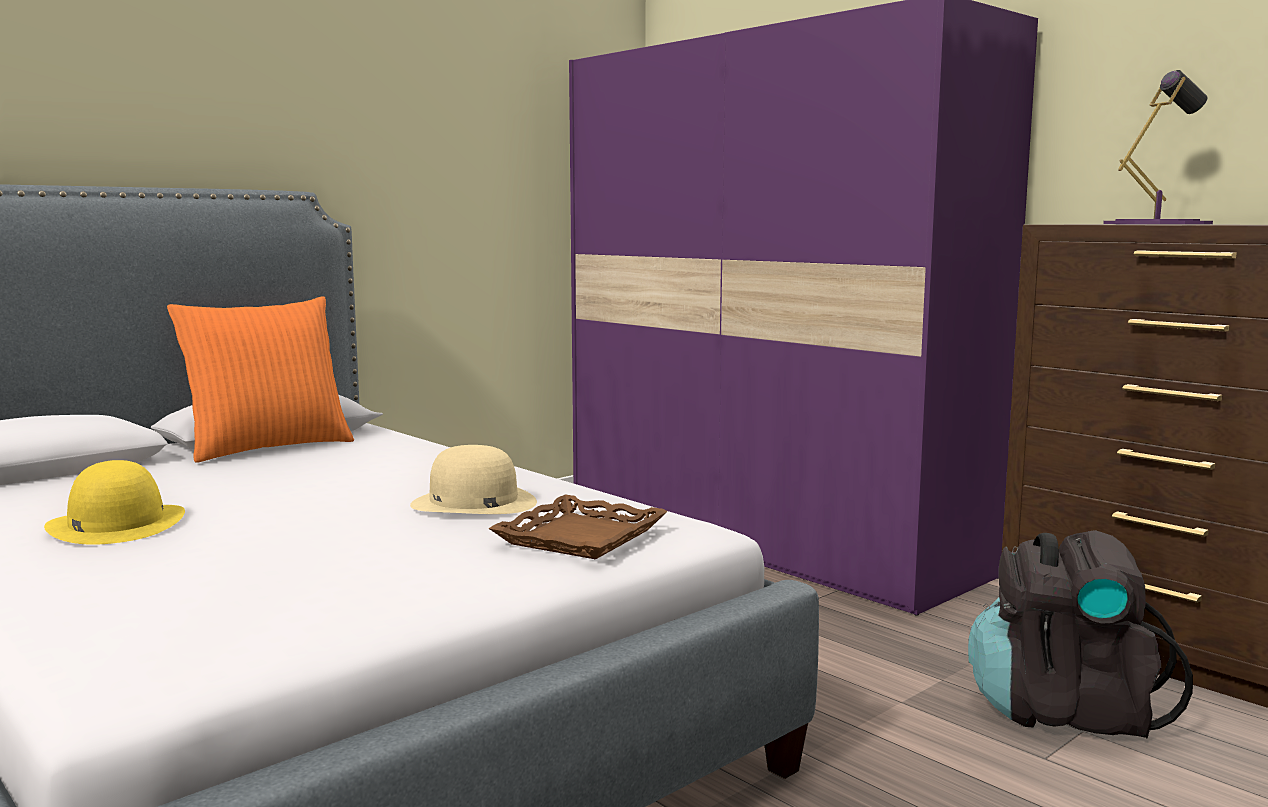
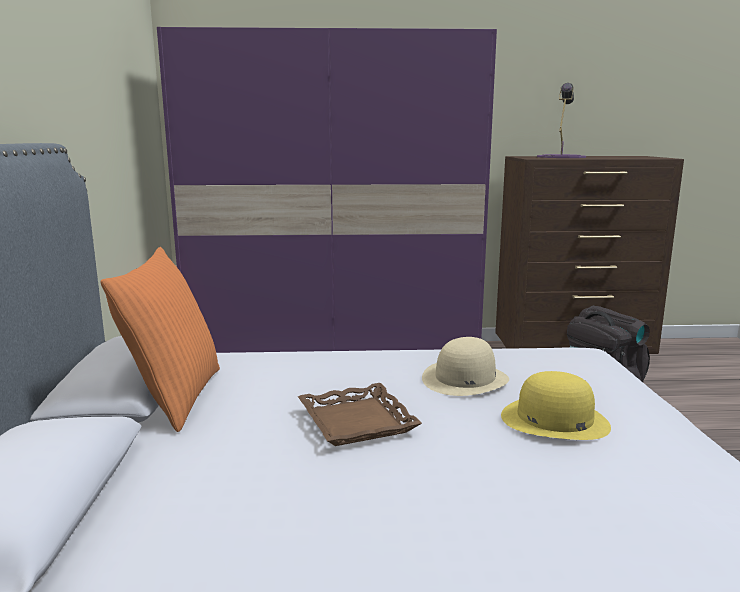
camera: 50 degrees left, 5 degrees up
(116, 524) = (359, 501): yellow hat -> yellow hat (554, 420)
(581, 537) = (579, 375): brown tray -> brown tray (358, 421)

